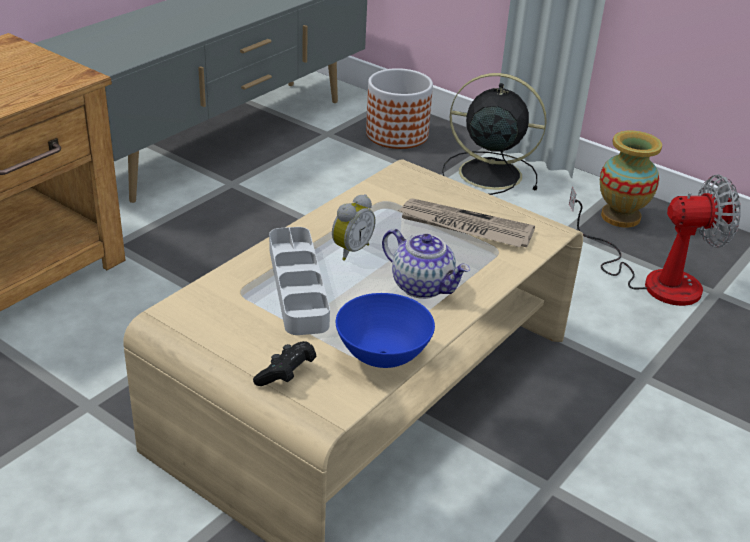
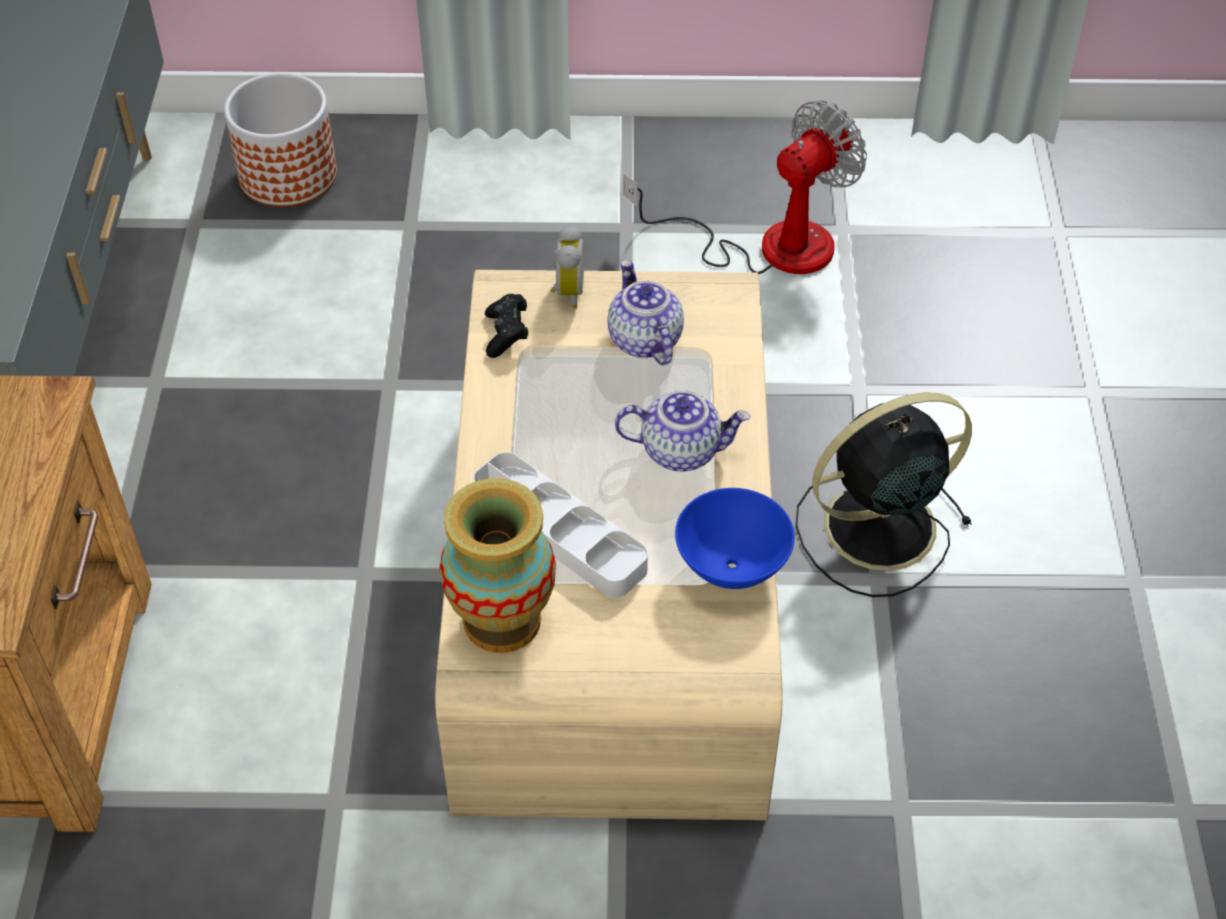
camera: 35 degrees left, 15 degrees up
(286, 375) = (666, 649): black game controller -> black game controller (506, 335)
(350, 250) = (561, 447): alarm clock -> alarm clock (567, 292)
(464, 227) = (643, 340): newspaper -> teapot
(487, 173) = (459, 183): black fan -> black fan (875, 528)
(620, 217) = (664, 170): vase -> vase (501, 620)

